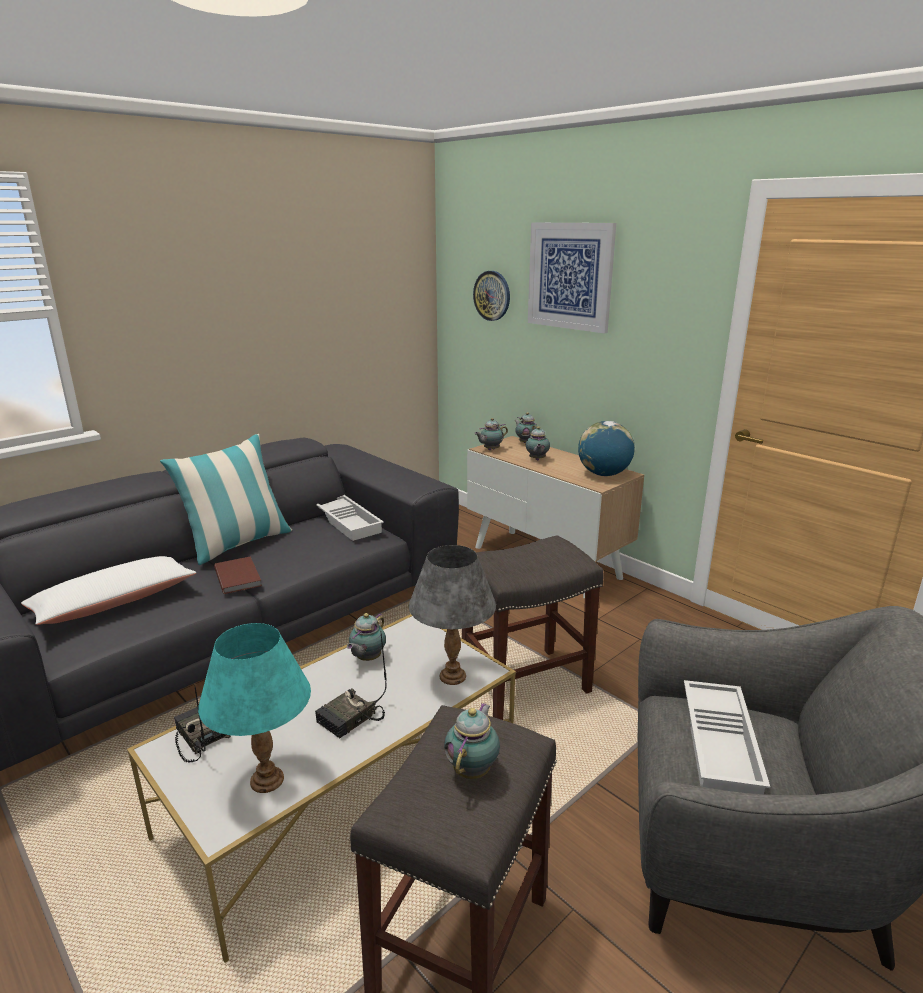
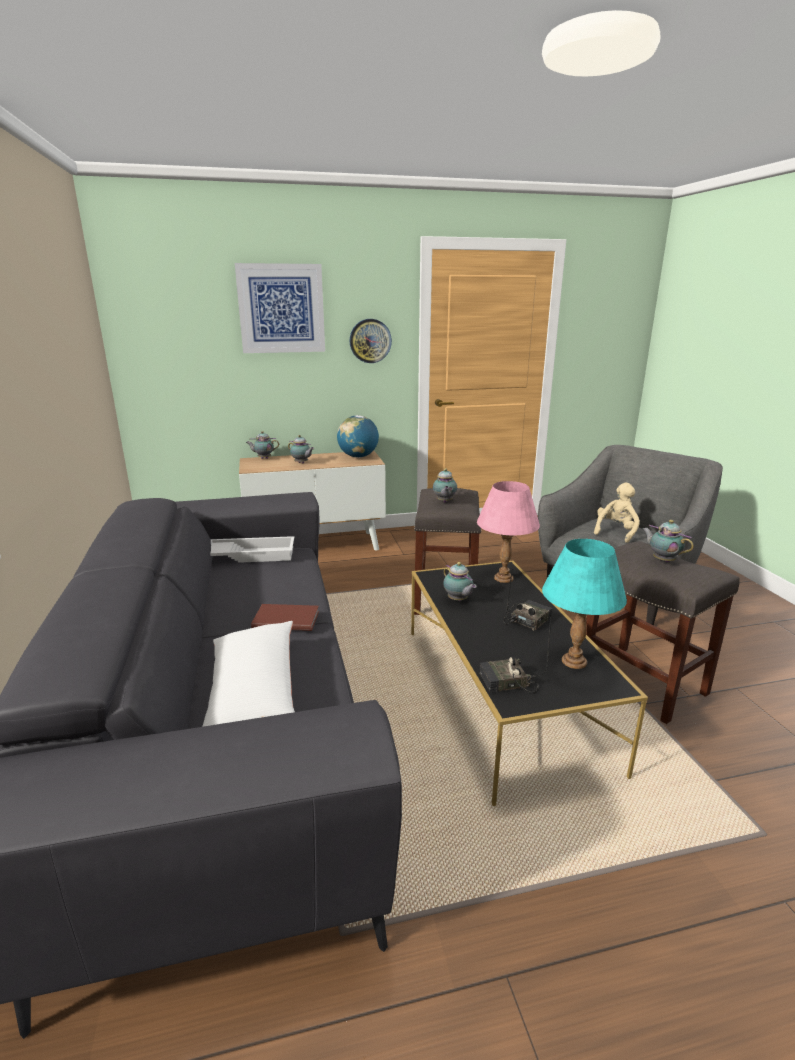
camera: 60 degrees left, 0 degrees up
(238, 544) = (211, 611): pillow -> none
(345, 793) = (501, 693): white coffee table -> black coffee table
(351, 720) = (526, 620): radio -> radio turned 120 degrees counterclockwise
(453, 676) = (504, 578): grey table lamp -> pink table lamp
(490, 449) = (256, 468): teapot -> teapot (444, 502)
(492, 295) = (190, 333): wall clock -> wall clock (370, 341)
(722, 745) = (616, 532): white tray -> beige plush toy

